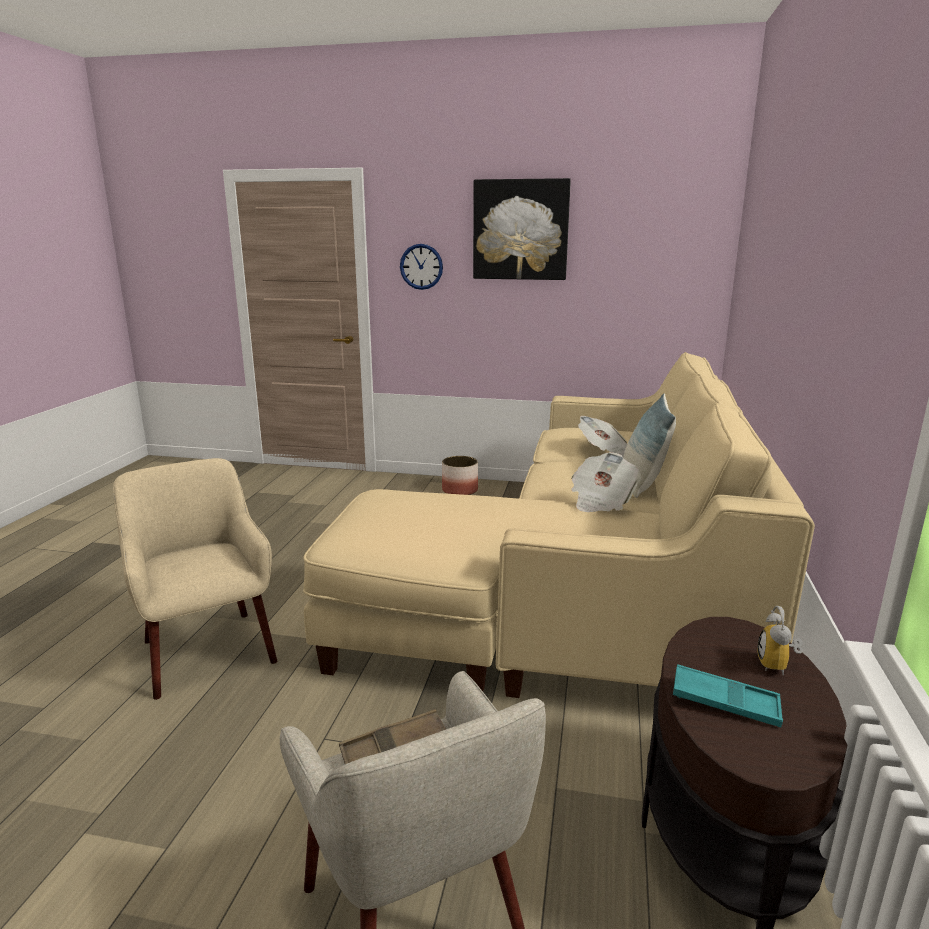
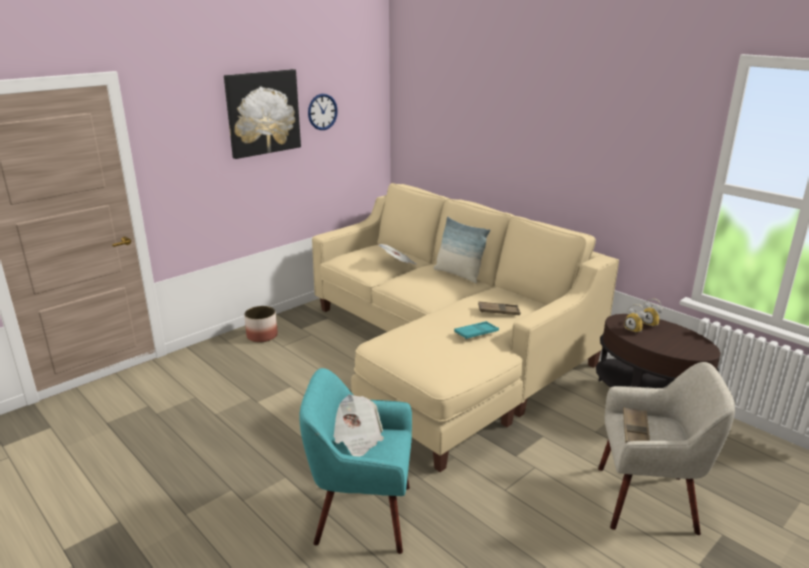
camera: 55 degrees left, 5 degrees up
(207, 651) = (362, 515): beige armchair -> turquoise armchair
(421, 266) = (186, 157): wall clock -> wall clock (322, 112)
(563, 525) = (498, 311): none -> brown tray
(601, 501) = (479, 291): newspaper -> newspaper (354, 437)
(720, 653) = (635, 330): none -> alarm clock
(725, 702) = (667, 343): turquoise tray -> turquoise tray (476, 333)

